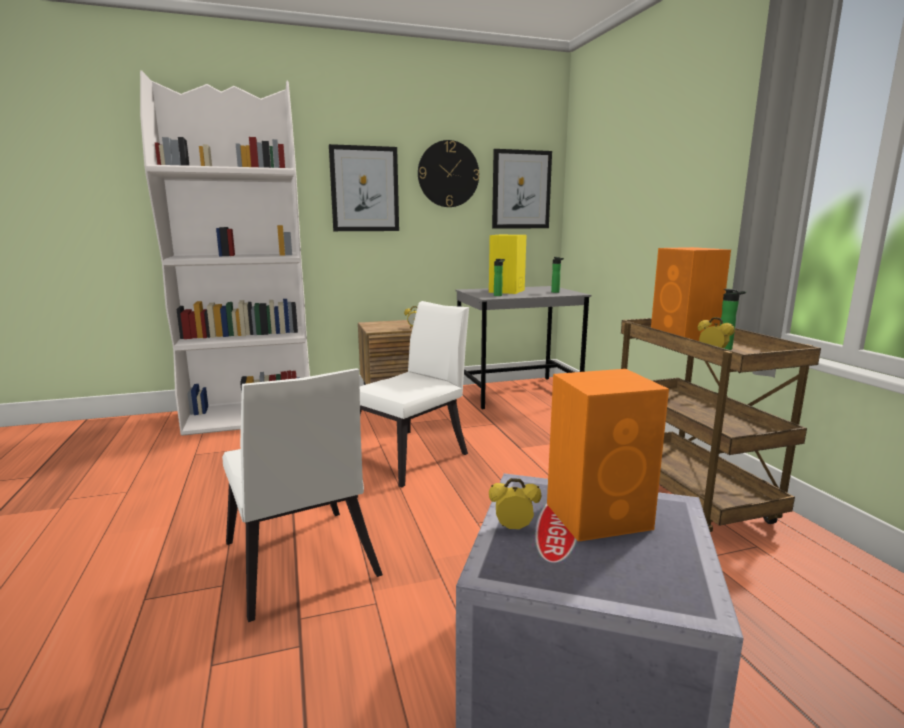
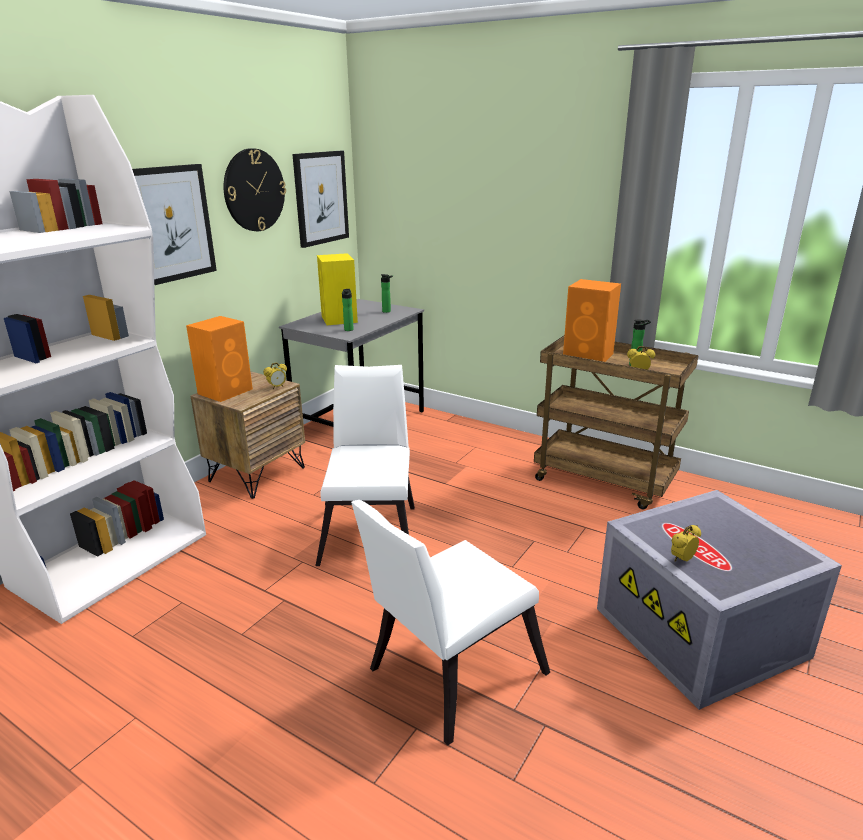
camera: 40 degrees left, 10 degrees up
(300, 566) = (448, 675): white chair -> white chair turned 120 degrees clockwise
(600, 516) = (701, 527): orange speaker -> orange speaker (226, 391)

